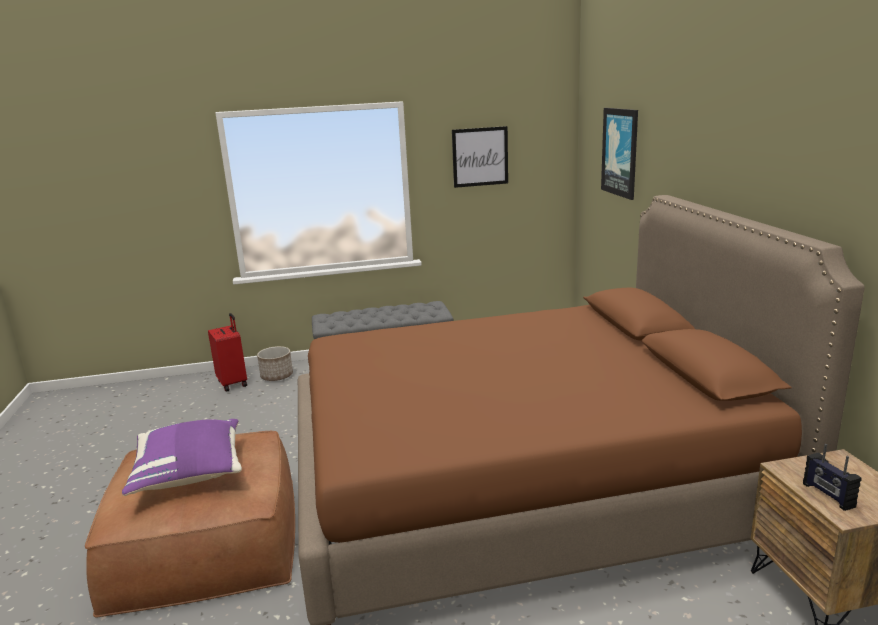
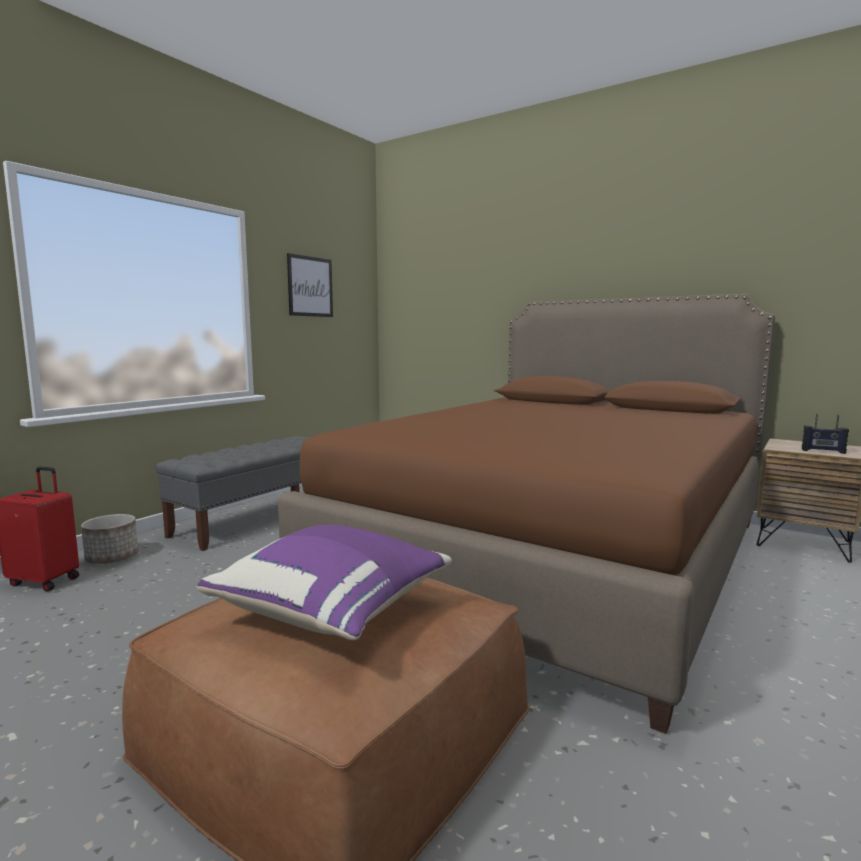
camera: 45 degrees left, 10 degrees down
(620, 152) = (453, 282): picture -> none

